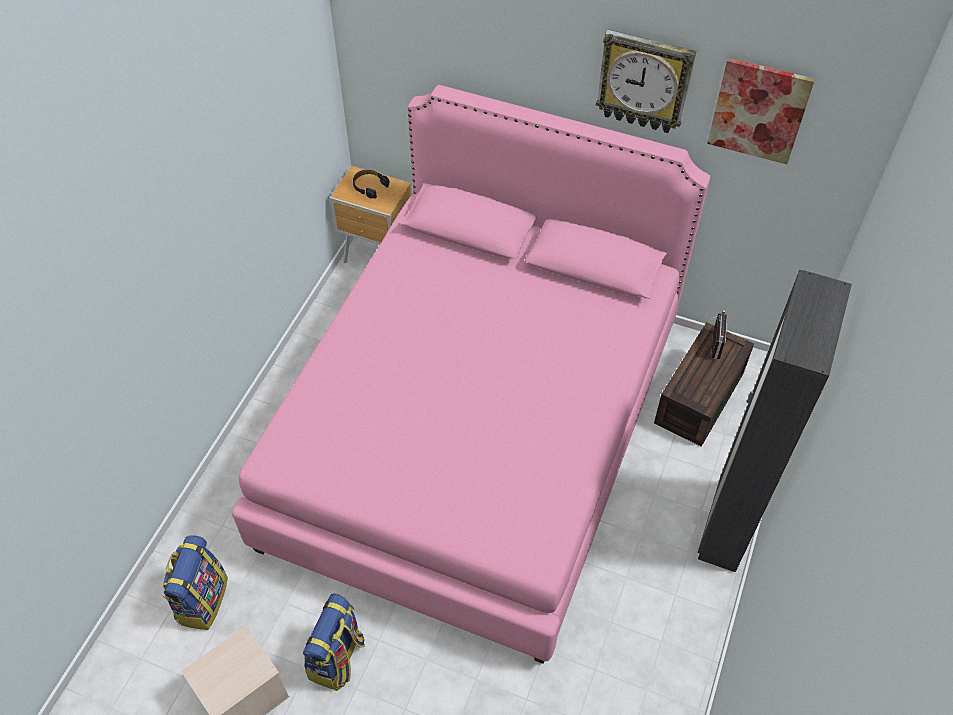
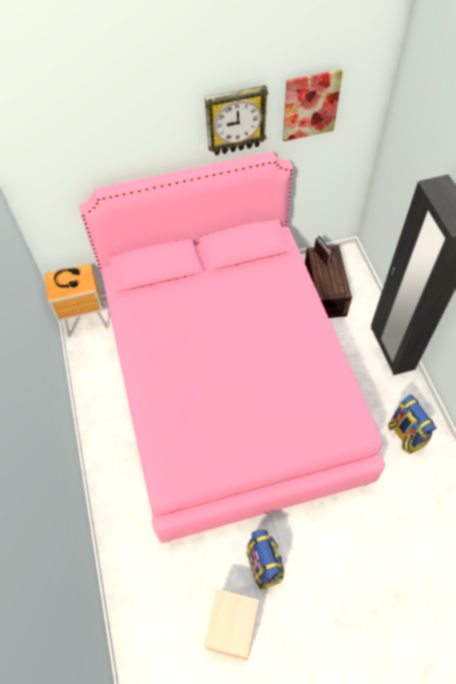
camera: 35 degrees left, 5 degrees up
(201, 599) = (159, 594): backpack -> backpack (405, 435)

